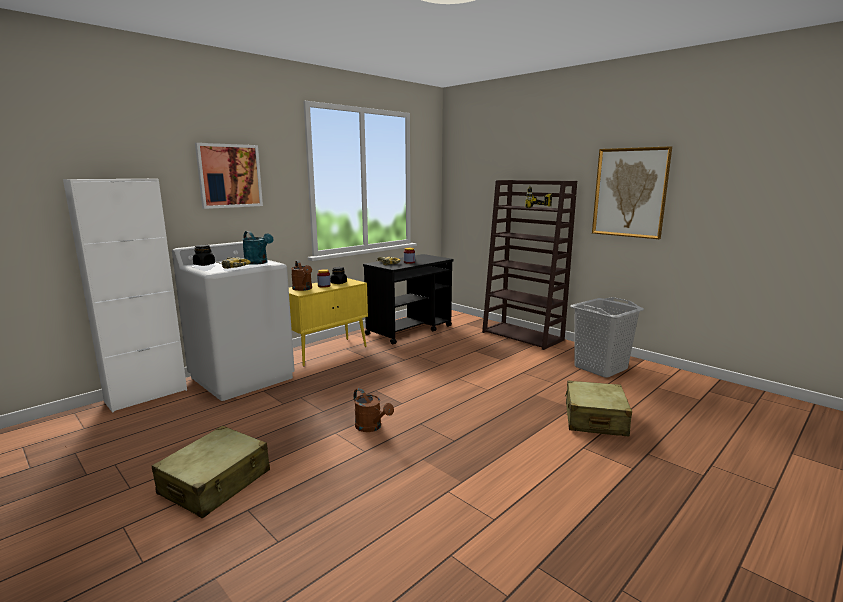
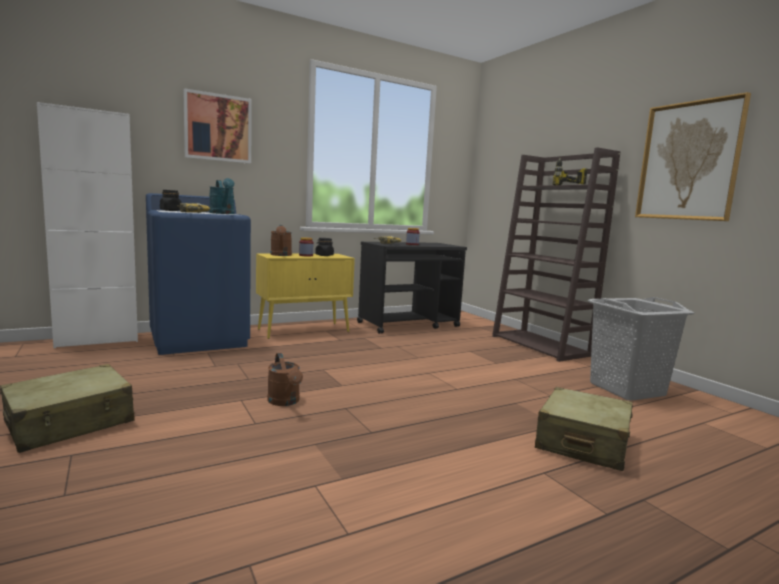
camera: 15 degrees right, 5 degrees down
(242, 377) = (199, 339): white washing machine -> blue washing machine

